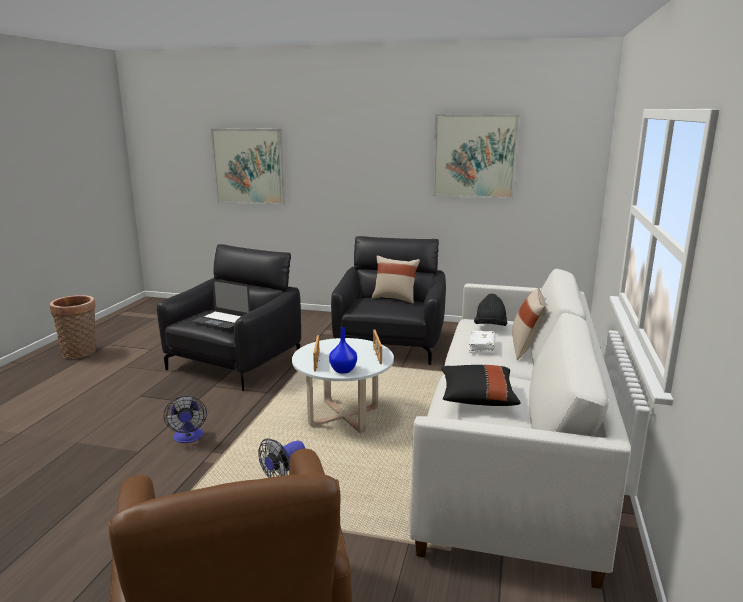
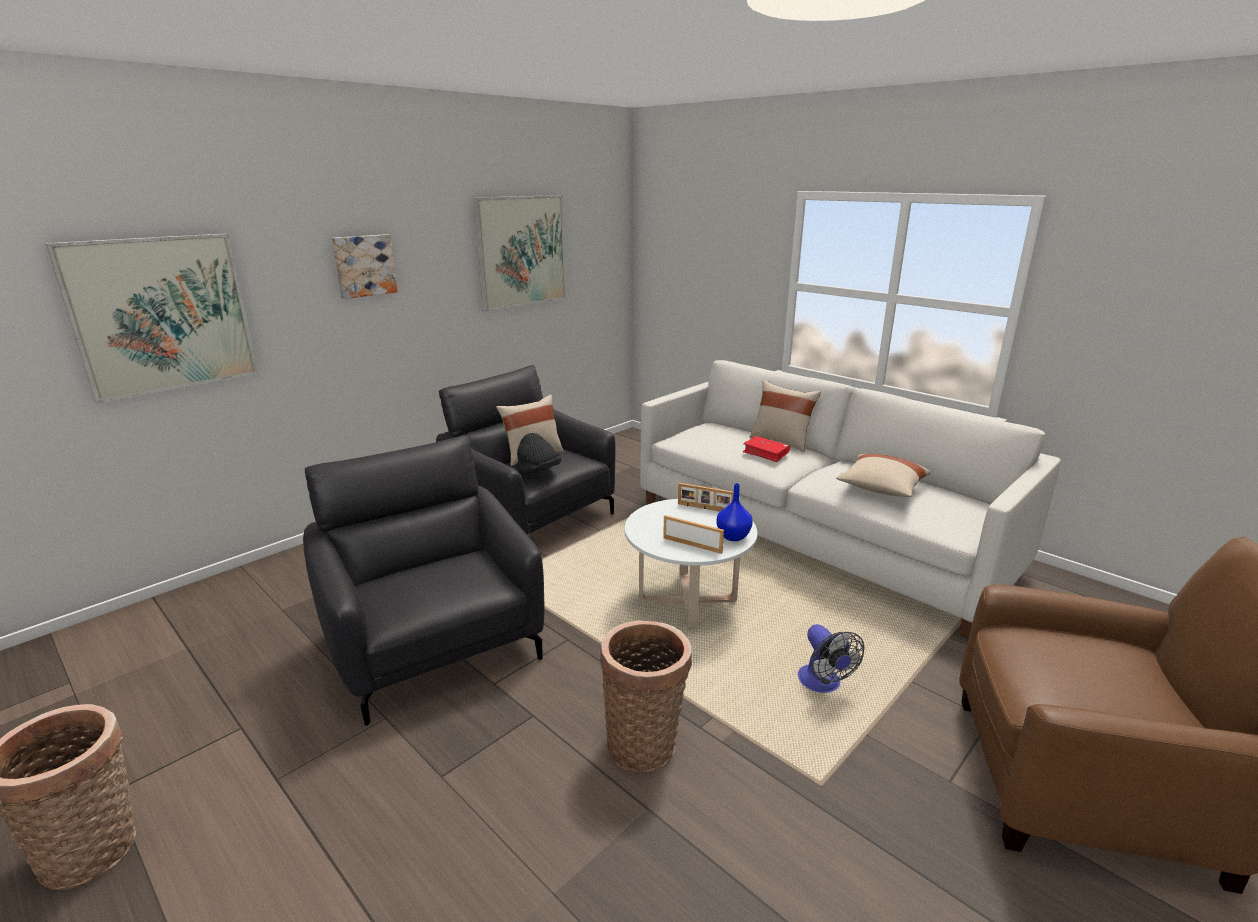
camera: 60 degrees left, 5 degrees up
(188, 438) = (644, 743): fan -> basket
(222, 320) = (448, 580): laptop -> none
(351, 153) = (364, 265): none -> picture
(477, 398) = (881, 489): black pillow -> beige pillow
(482, 346) = (766, 453): white book -> red book
(490, 327) = (713, 438): black hat -> black hat (538, 472)

